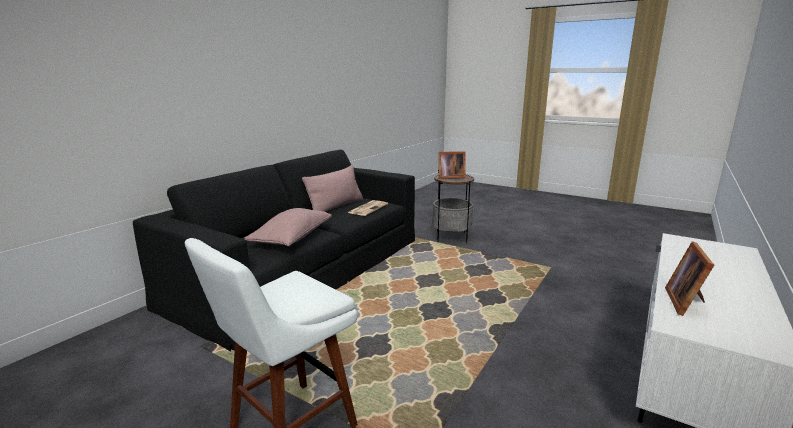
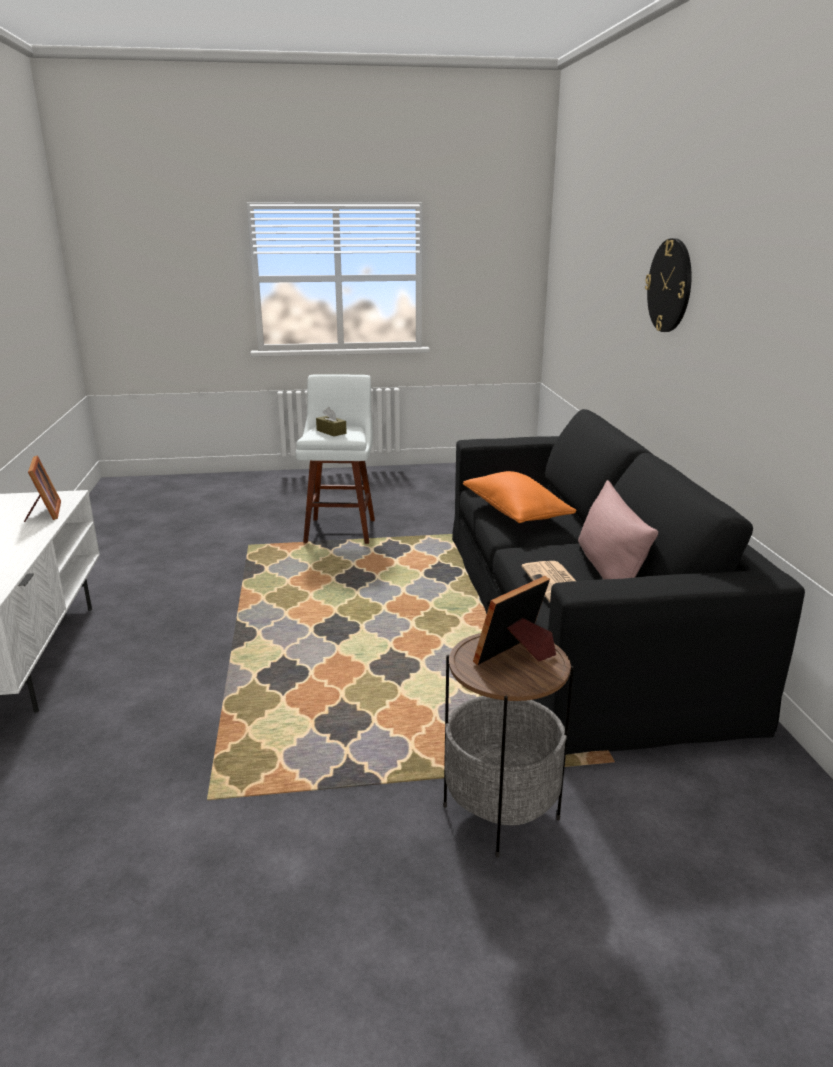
camera: 140 degrees right, 5 degrees up
(184, 71) = (670, 286): none -> wall clock
(292, 238) = (515, 513): pink pillow -> orange pillow
(300, 289) = (331, 432): none -> brown tissue box

